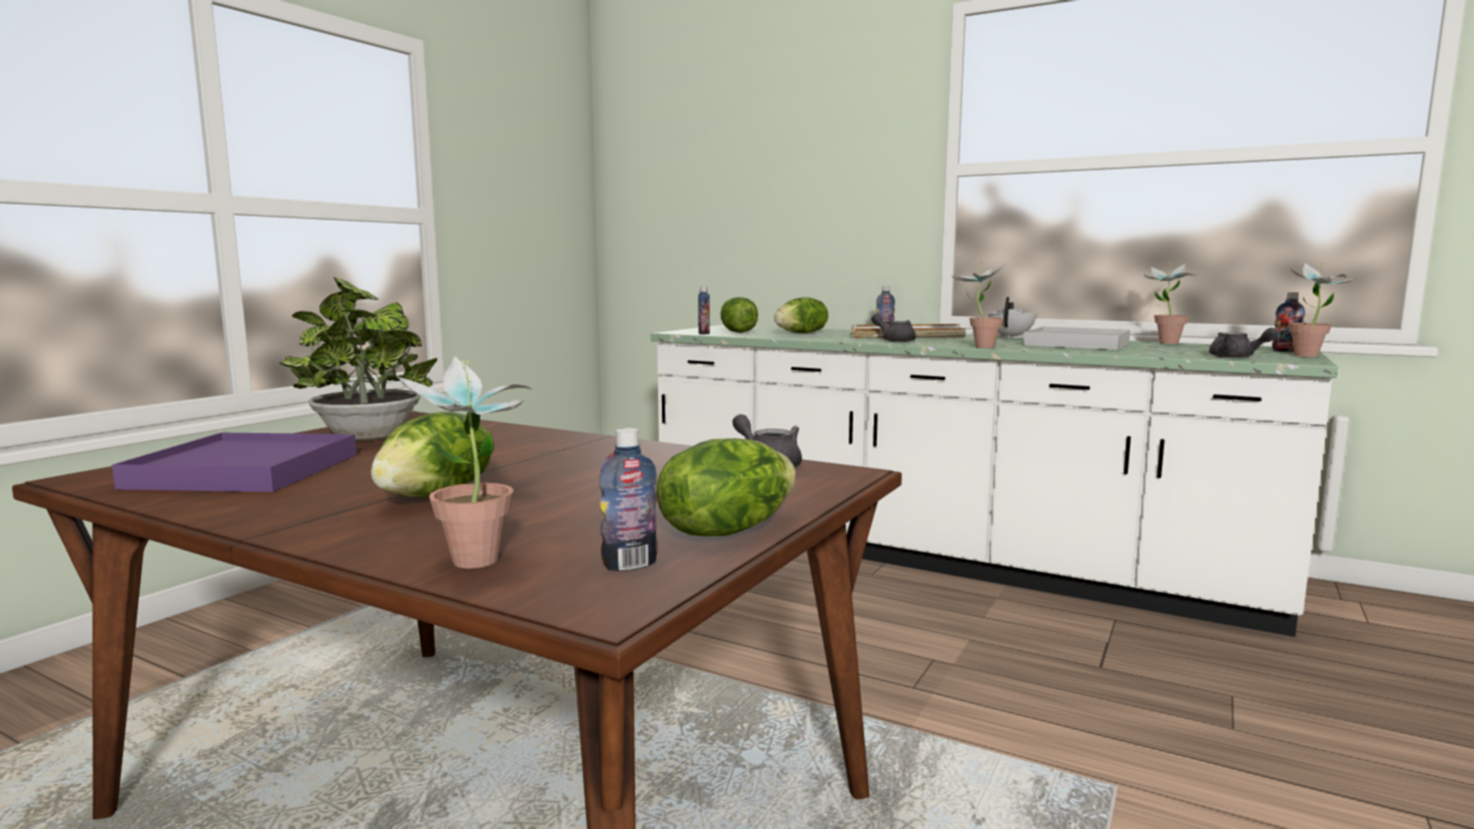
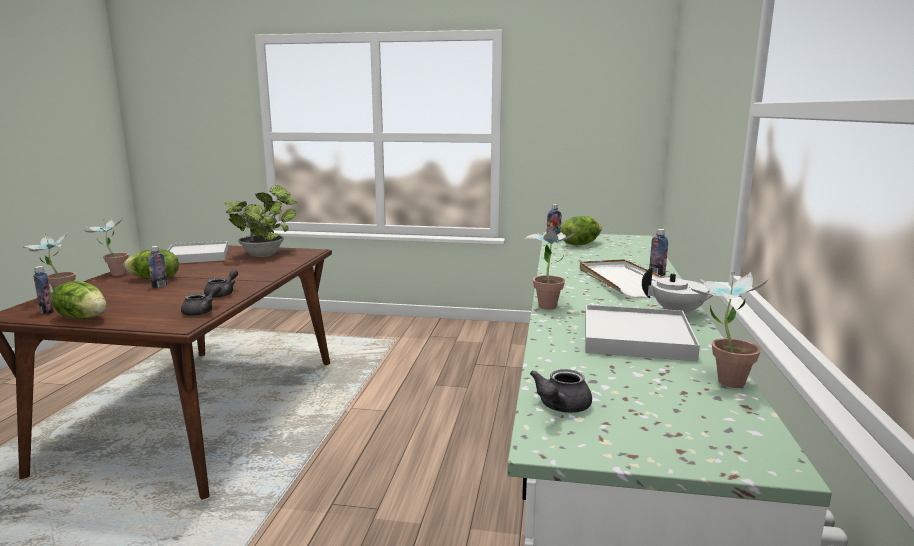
camera: 70 degrees right, 5 degrees up
(245, 471) = (197, 256): purple tray -> white tray
(802, 333) = (597, 257): lettuce -> none
(895, 340) = (570, 281): grey teapot -> grey teapot (223, 294)
(1285, 351) = (702, 450): bottle -> bottle (159, 286)
(1310, 356) = (629, 458): potted plant -> potted plant (113, 274)

